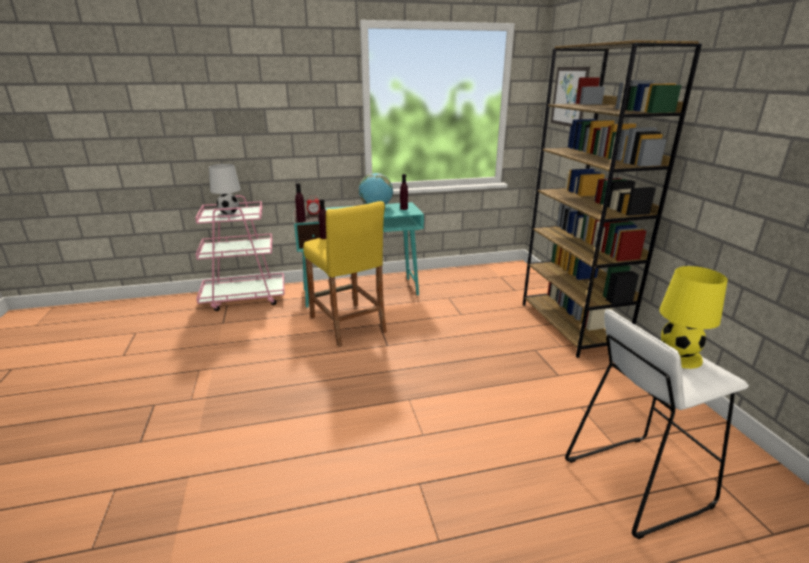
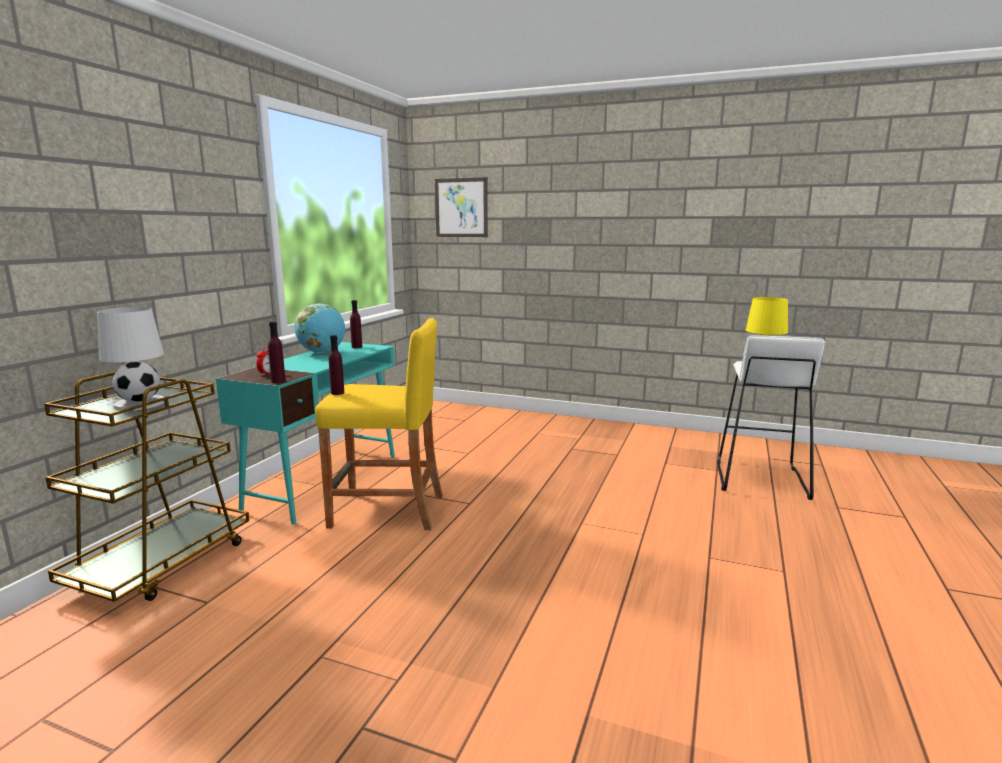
camera: 55 degrees left, 10 degrees down
(245, 298) = (162, 563): pink cart -> brown cart
(572, 325) = (555, 424): brown bookcase -> none

